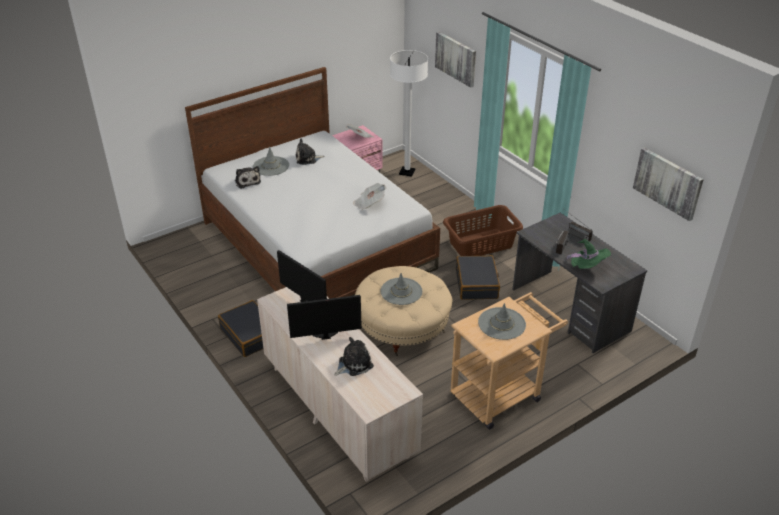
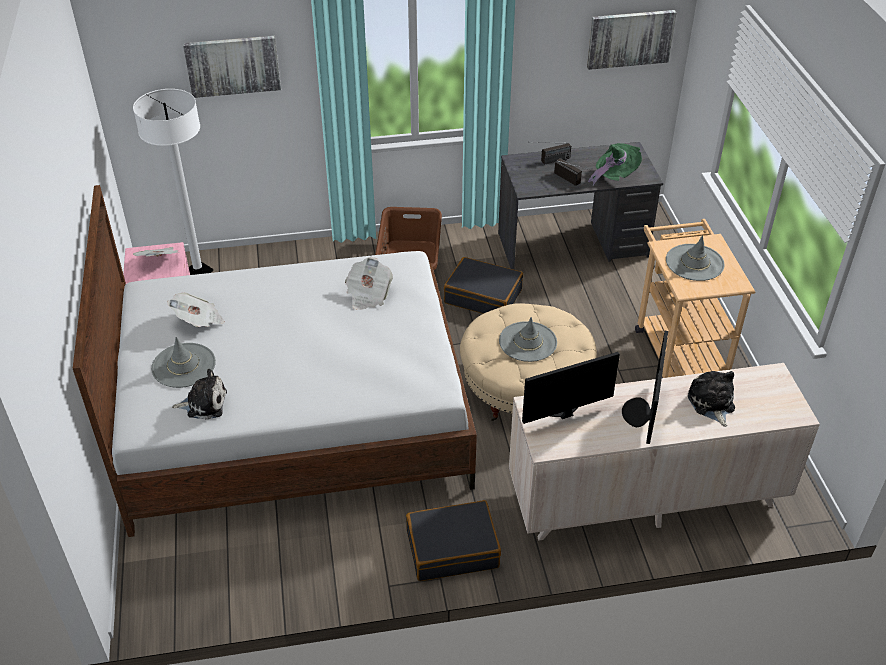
camera: 65 degrees left, 5 degrees up
(307, 159) = (199, 321): plush toy -> newspaper

